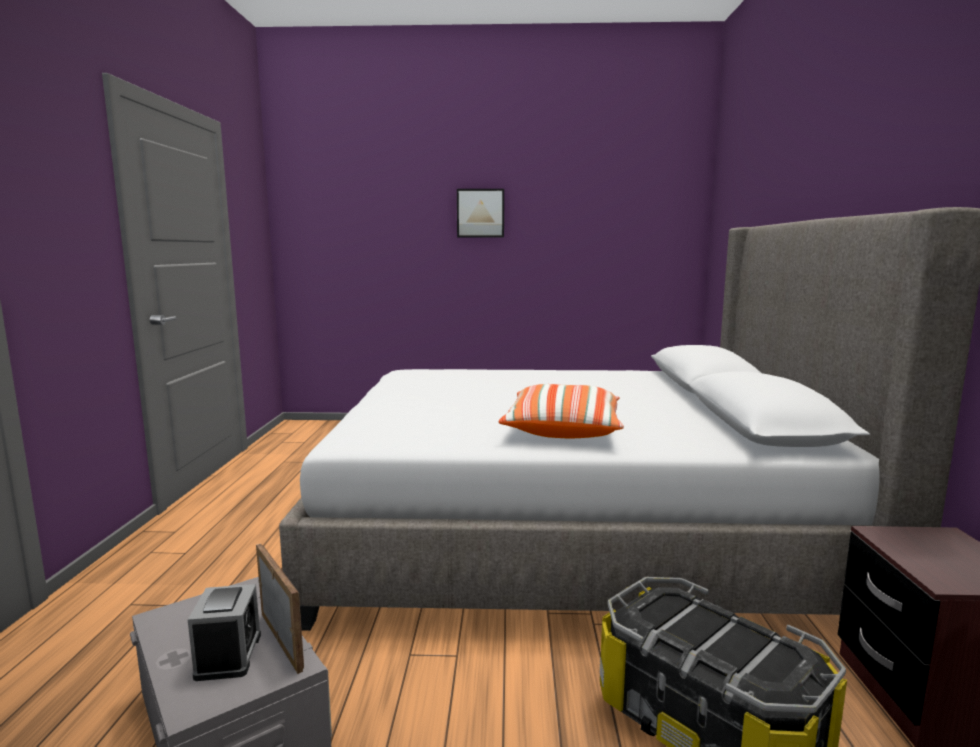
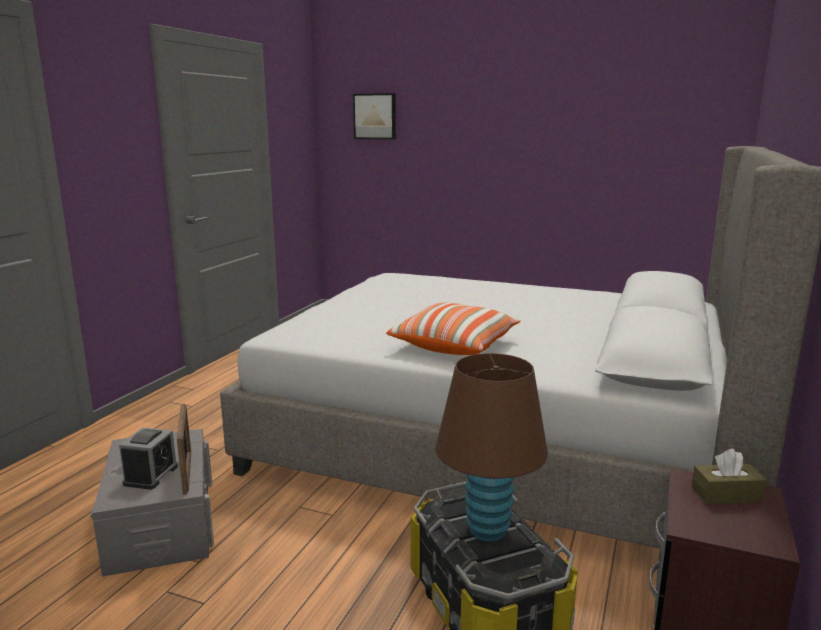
camera: 20 degrees right, 5 degrees up
(480, 213) = (502, 119): picture -> picture (375, 116)
(712, 632) = (488, 530): none -> brown table lamp
(928, 542) = (726, 495): none -> brown tissue box

